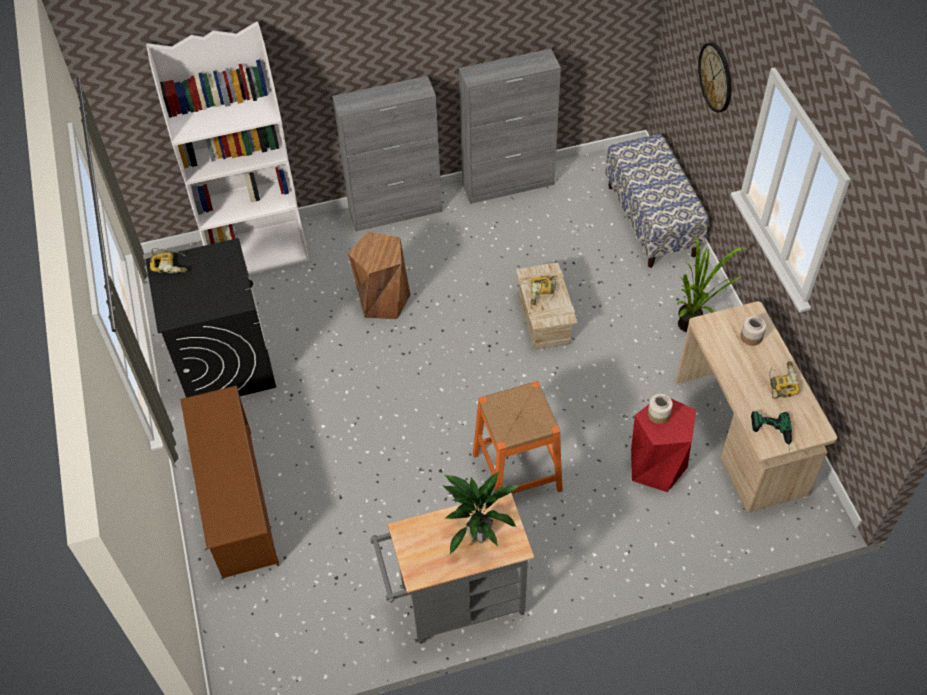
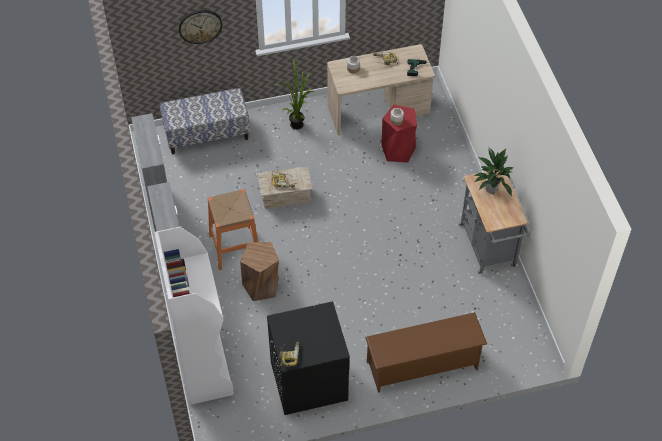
camera: 90 degrees left, 0 degrees up
(517, 472) = (401, 216): orange stool -> orange stool (235, 247)

